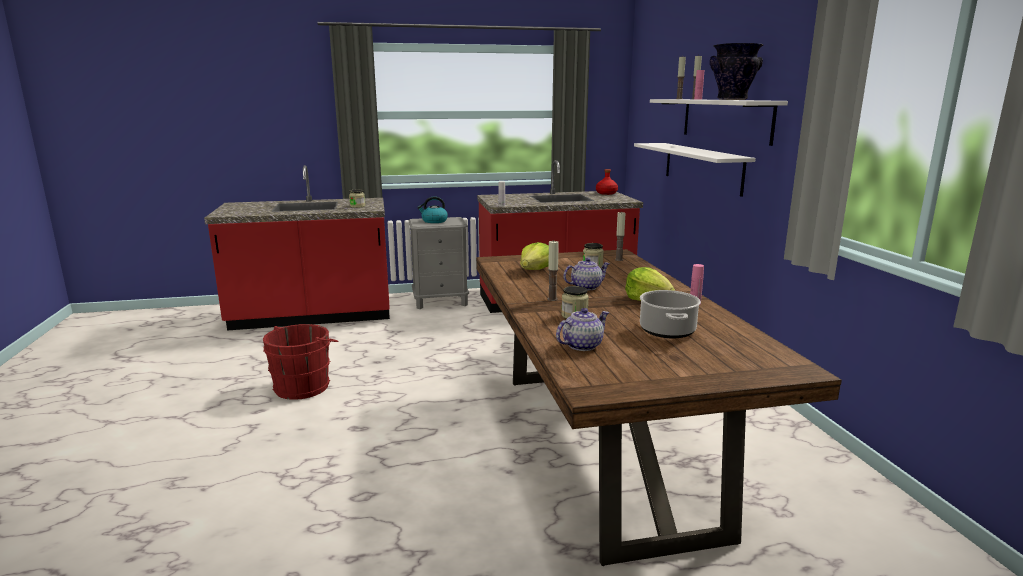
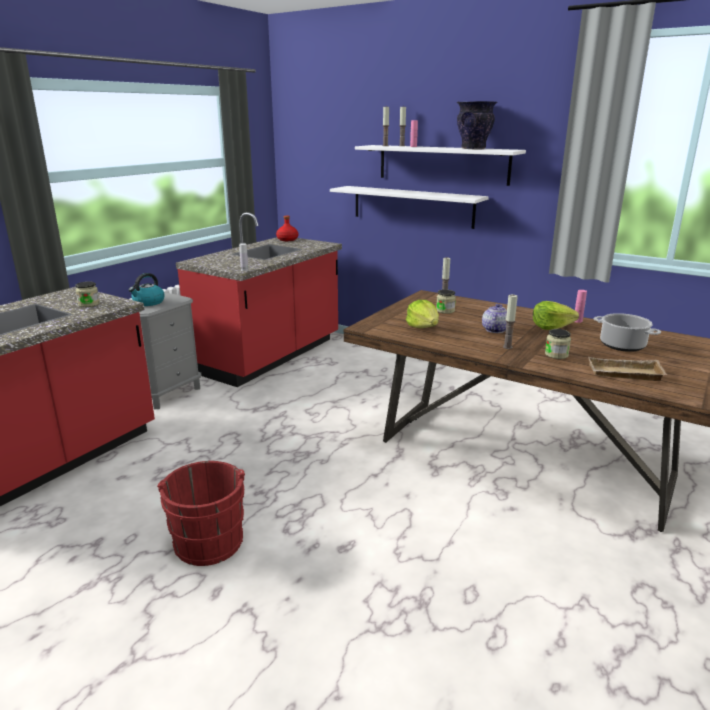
camera: 45 degrees left, 5 degrees up
(582, 345) = (623, 374): teapot -> beige tray

